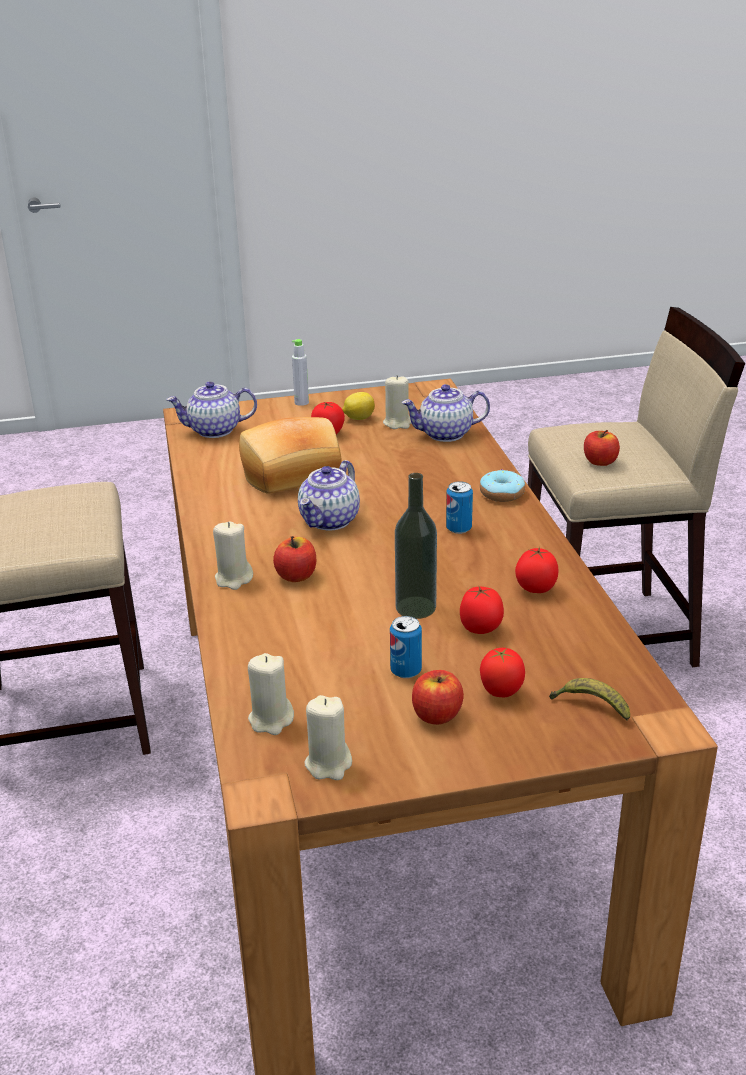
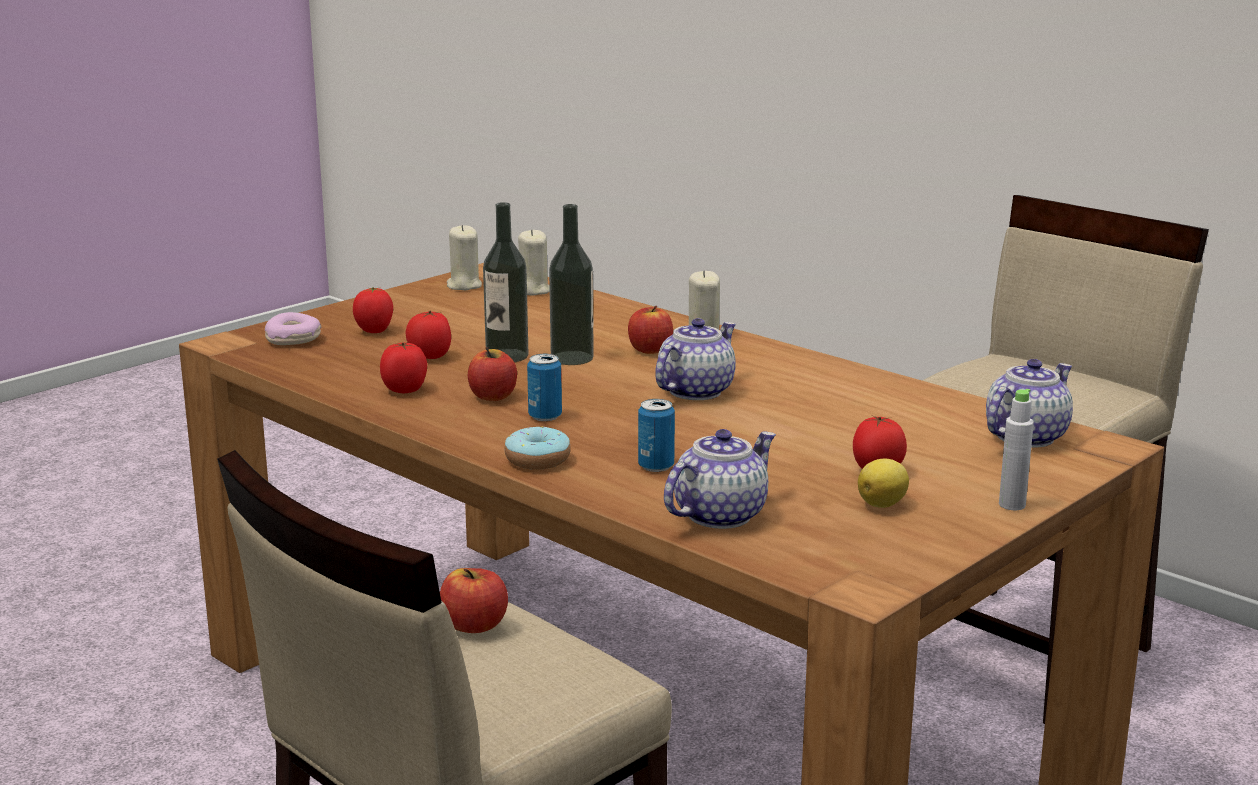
camera: 145 degrees right, 10 degrees down
(291, 474) = (823, 418): bread -> none
(330, 521) = (695, 391): teapot -> teapot turned 45 degrees clockwise
(368, 586) = (572, 358): none -> bottle
(397, 423) = (815, 513): beige candle -> none
(406, 671) = (465, 326): can -> can (656, 466)
(436, 715) = (414, 314): apple -> apple (493, 396)
(591, 706) = (293, 339): banana -> donut

